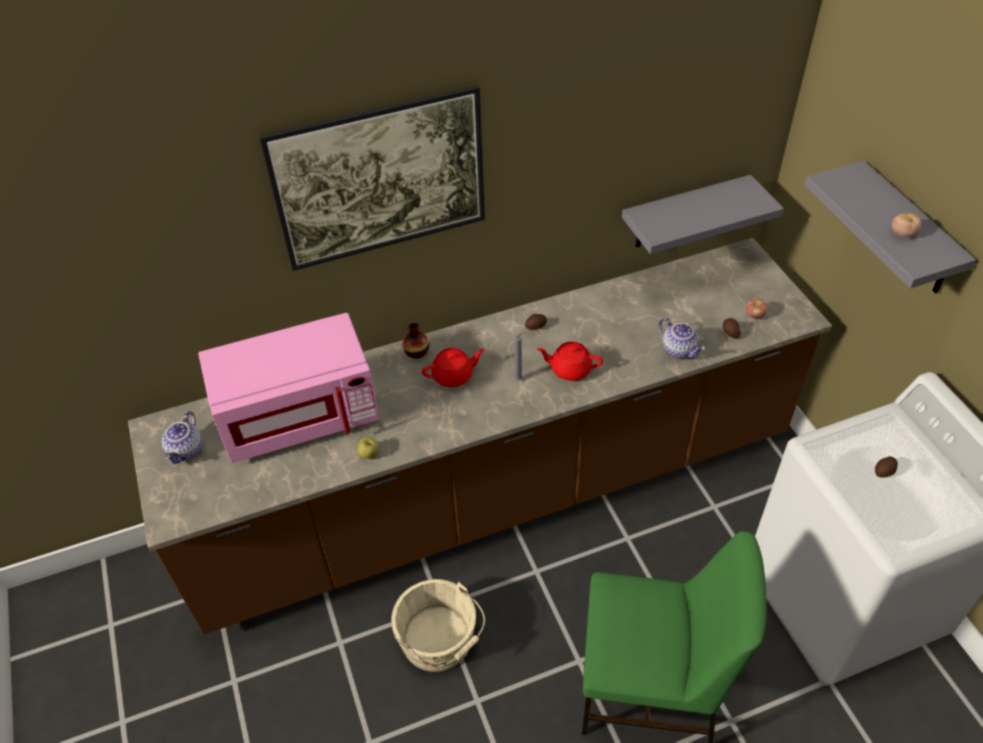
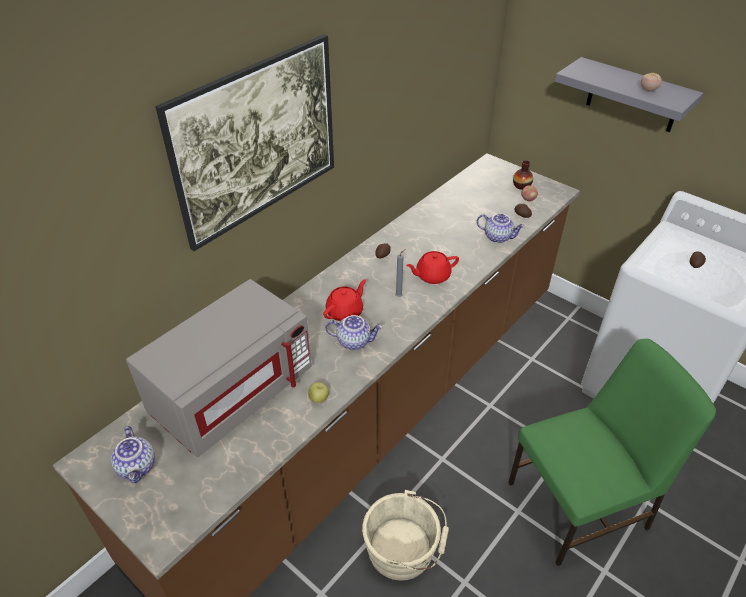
camera: 30 degrees left, 5 degrees down
(299, 416) = (232, 392): pink microwave -> grey microwave
(416, 351) = (300, 305): vase -> vase (521, 186)
(441, 410) = (354, 341): none -> teapot
(684, 212) = (449, 139): grey shelf -> none

